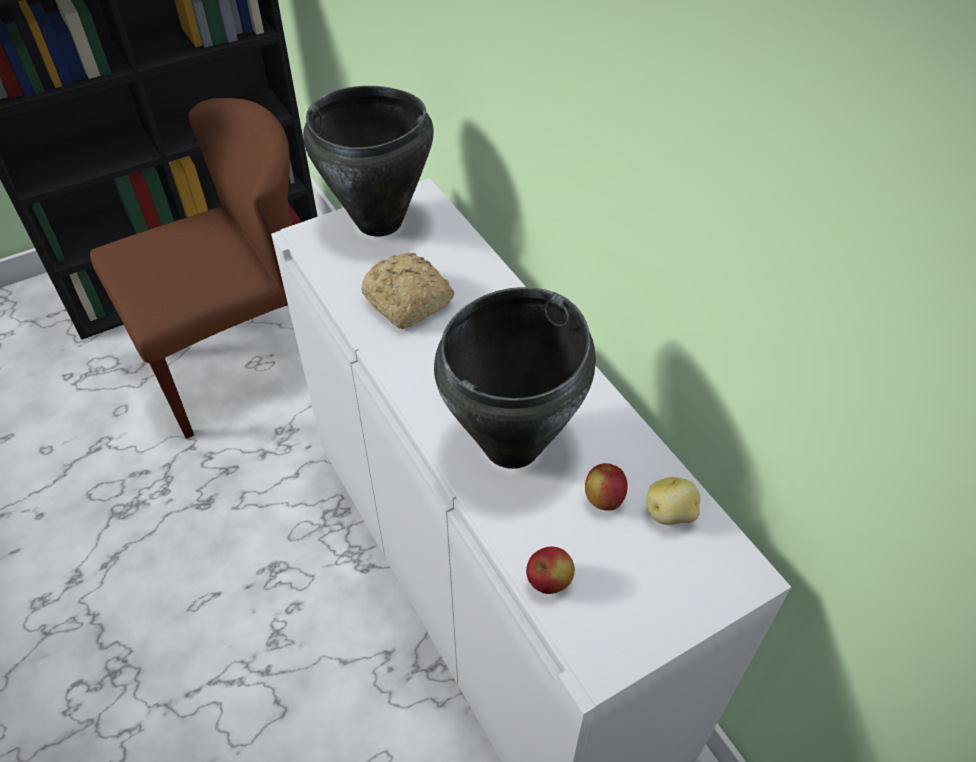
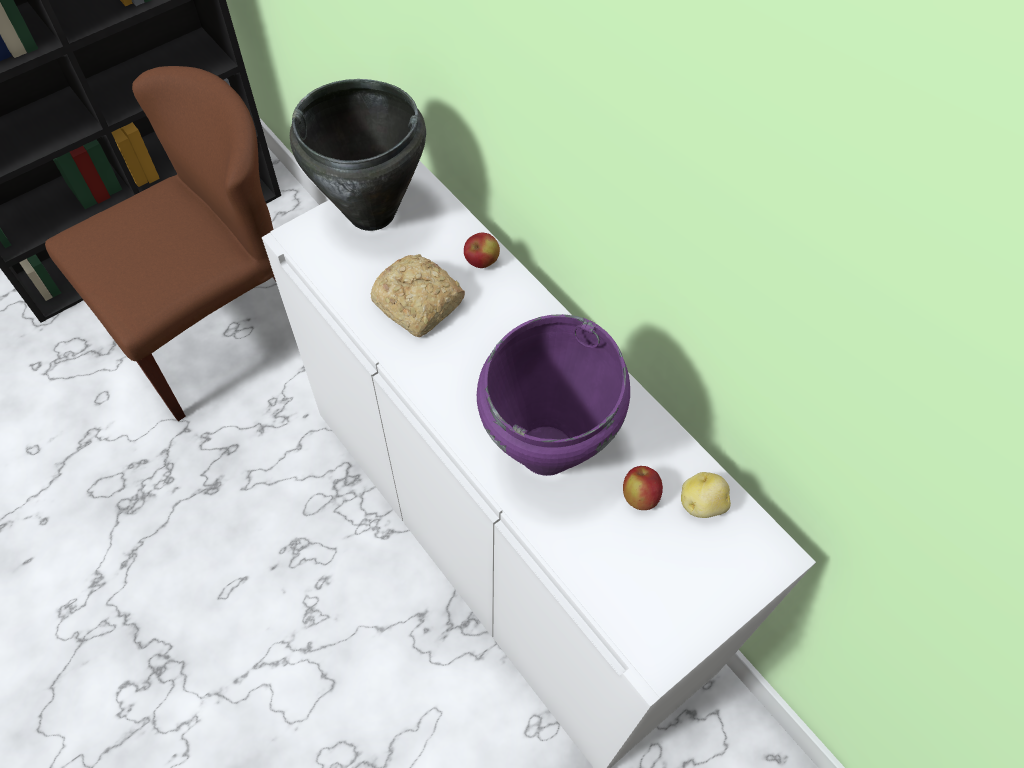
camera: 10 degrees left, 10 degrees up
(513, 445) = (548, 451): black cooking pot -> purple cooking pot
(549, 581) = (602, 585): apple -> apple (481, 261)

